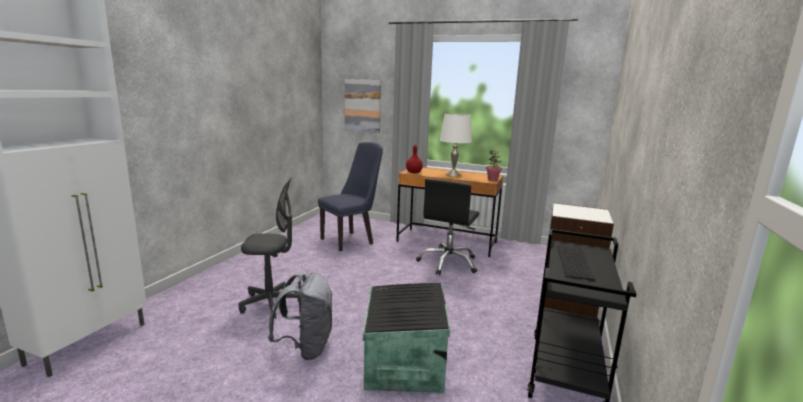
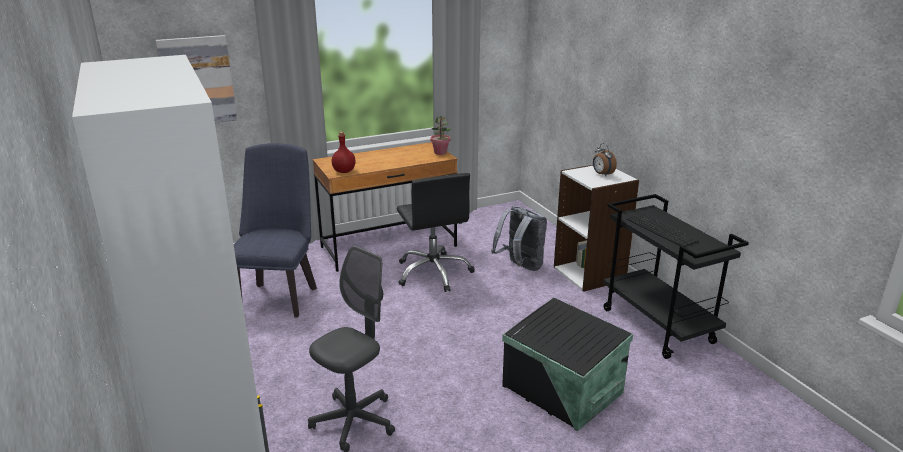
camera: 45 degrees left, 10 degrees up
(306, 348) = (475, 435): grey backpack -> grey backpack (520, 267)
(453, 175) = (390, 159): white table lamp -> none
(584, 213) = (602, 174): none -> alarm clock

